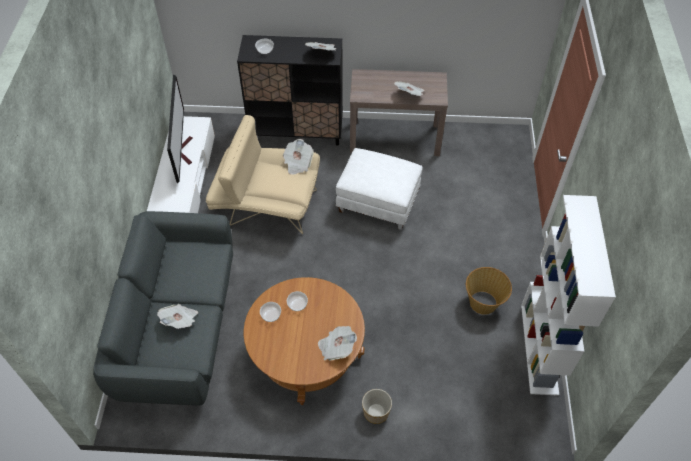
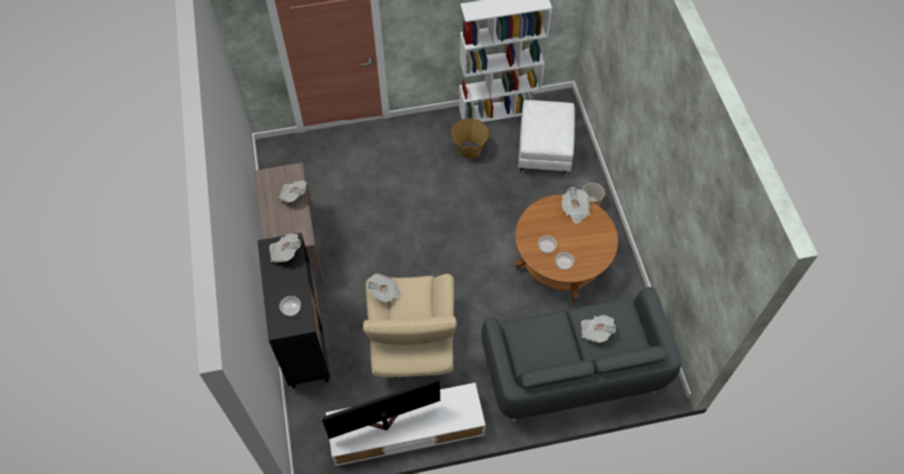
camera: 105 degrees left, 5 degrees up
(377, 202) = (384, 244): white ottoman -> white ottoman (545, 150)

